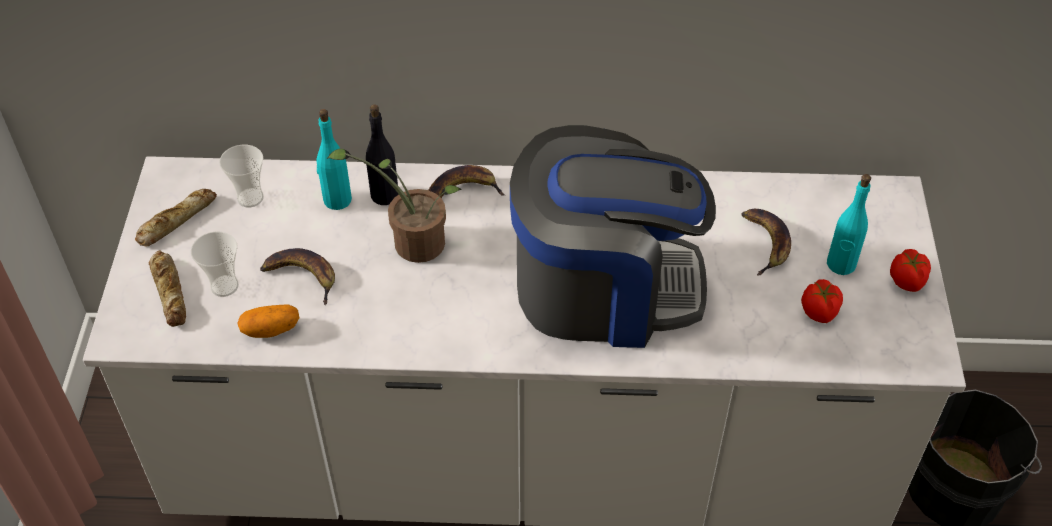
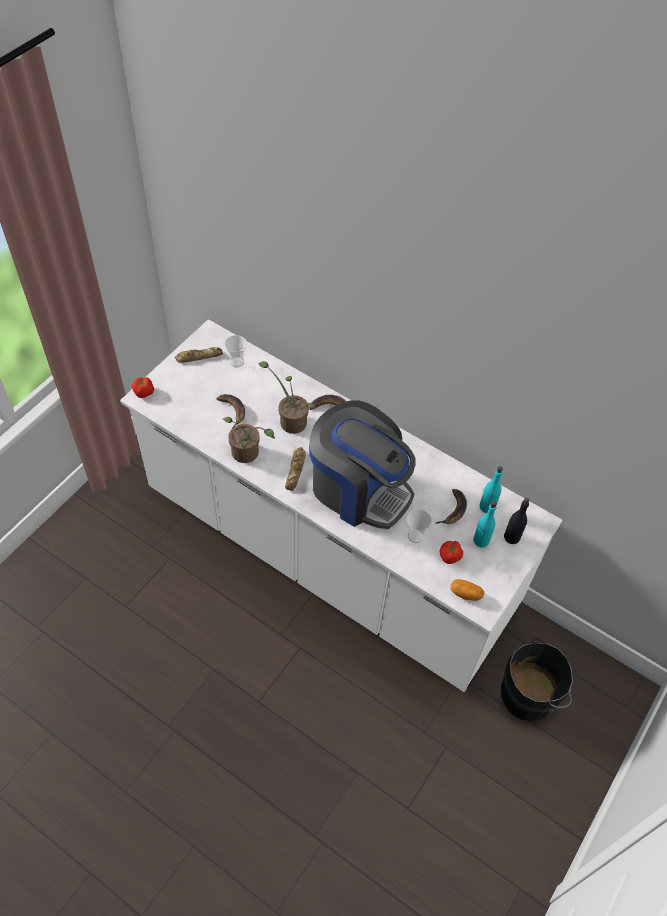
camera: 30 degrees right, 5 degrees up
(170, 292) = (174, 388): bread -> bread (296, 470)
(224, 286) = (197, 398): cup -> cup (415, 536)
(271, 329) = (202, 428): potato -> potato (465, 594)
(337, 200) = (273, 383): turquoise bottle -> turquoise bottle (487, 506)
(383, 331) = (247, 455): none -> potted plant
(384, 195) = (295, 391): black bottle -> black bottle (511, 537)
(907, 281) = (506, 566): tomato -> tomato (144, 393)

